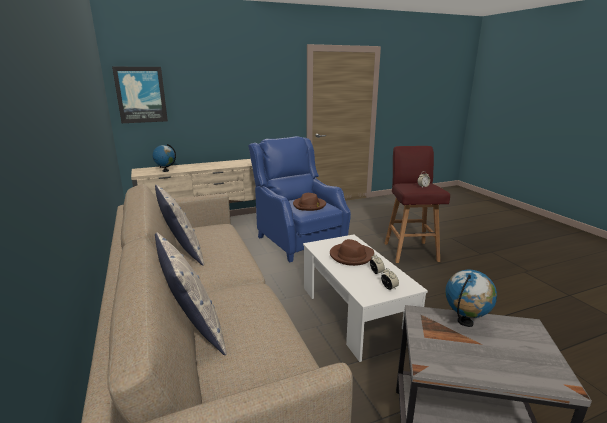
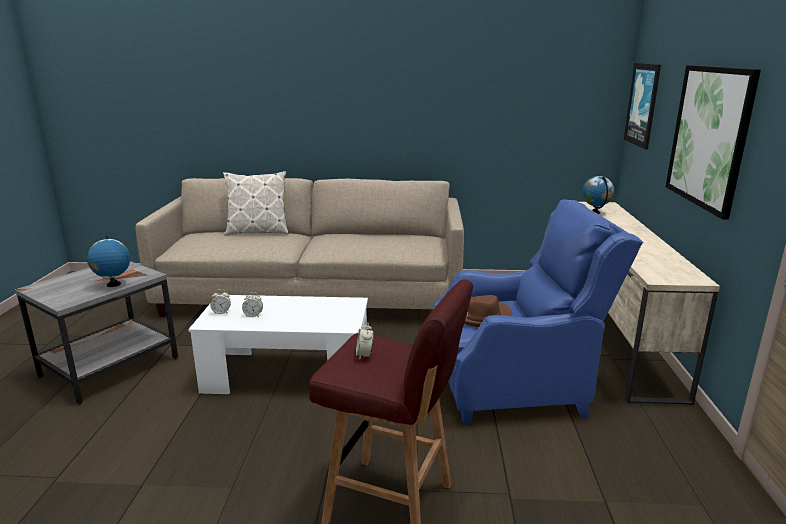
camera: 115 degrees right, 0 degrees up
(183, 253) = (370, 235): pillow -> none
(239, 100) = (709, 137): none -> picture
(351, 256) = (303, 313): brown hat -> none

